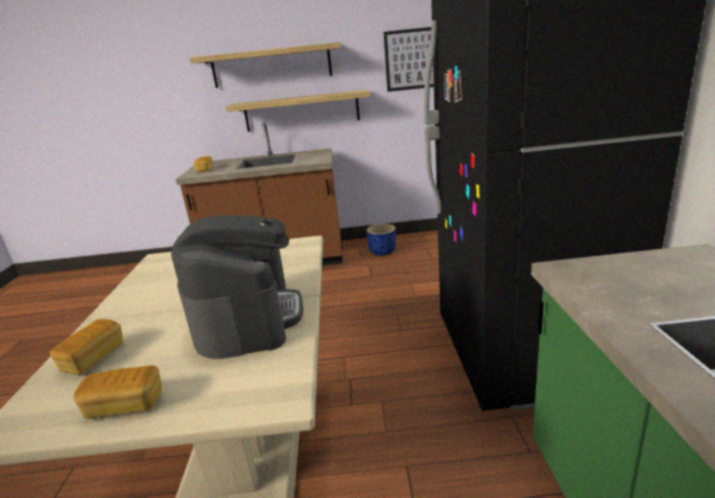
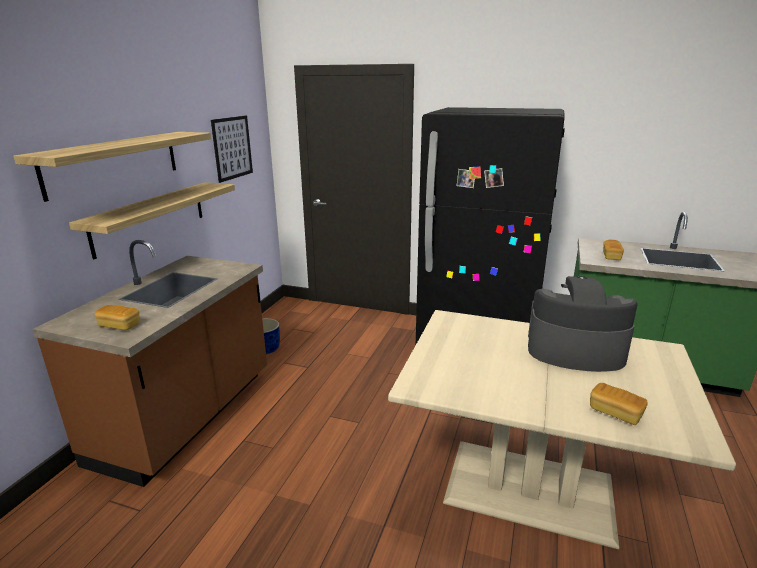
camera: 70 degrees left, 0 degrees up
(125, 405) = (675, 396): bread -> bread (611, 256)

